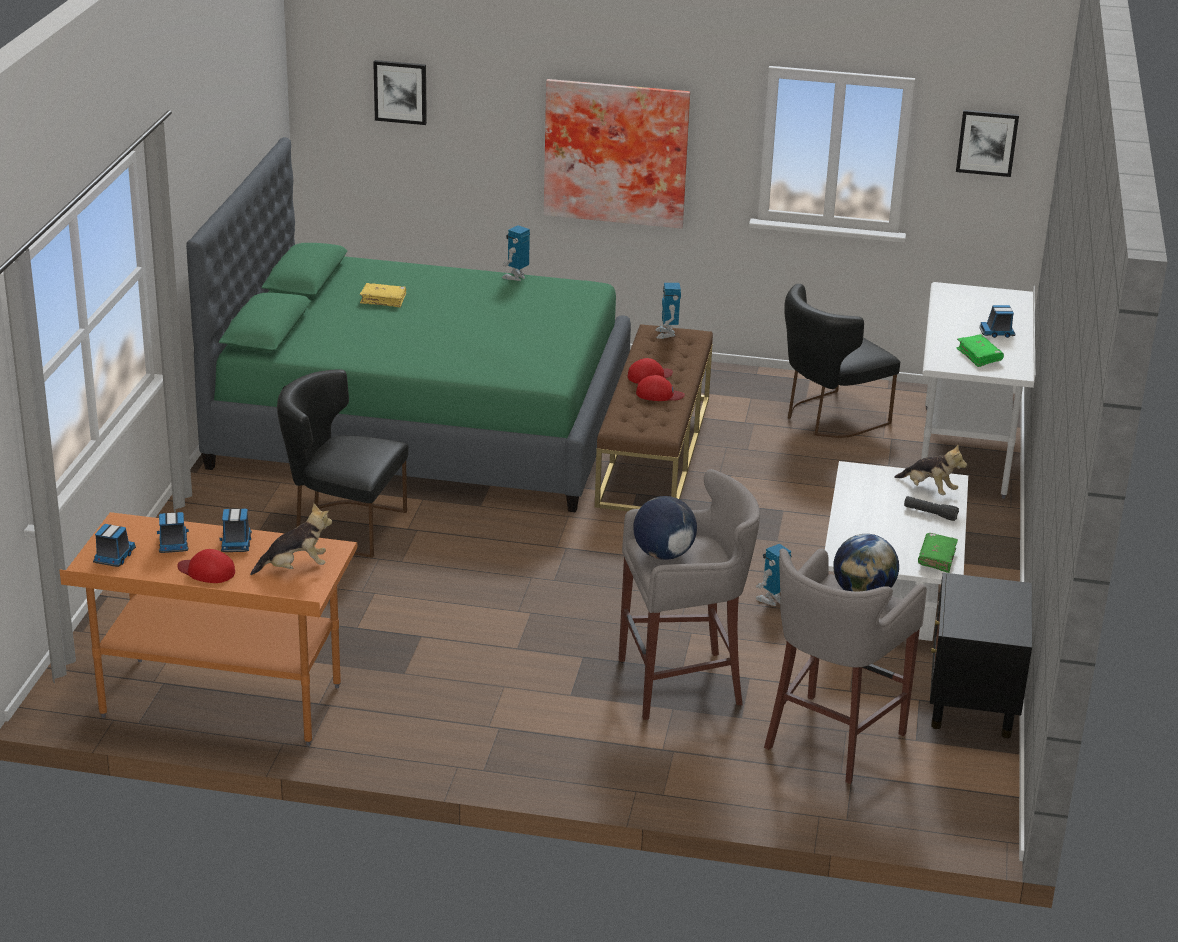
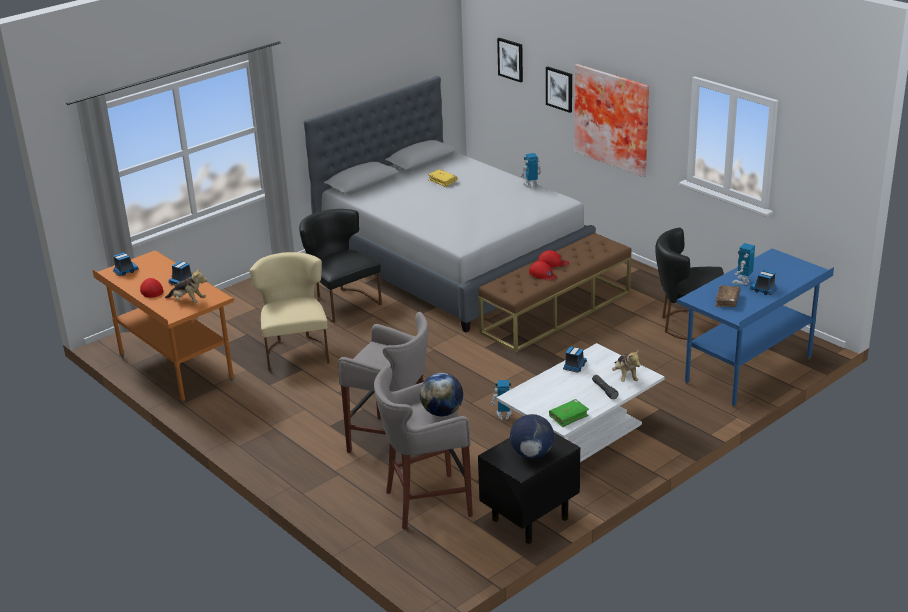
camera: 40 degrees right, 0 degrees up
(173, 544) = (156, 273): toy truck -> toy truck (574, 366)
(374, 614) = (296, 351): none -> beige chair
(422, 424) = (452, 262): green bed -> grey bed
(663, 554) = (371, 354): globe -> globe (531, 454)
(667, 334) = (599, 242): toy robot -> toy robot (742, 281)
(964, 452) = (749, 371): white desk -> blue desk
(979, 356) = (727, 300): green book -> brown book
(987, 142) = (820, 155): picture -> picture (559, 89)

